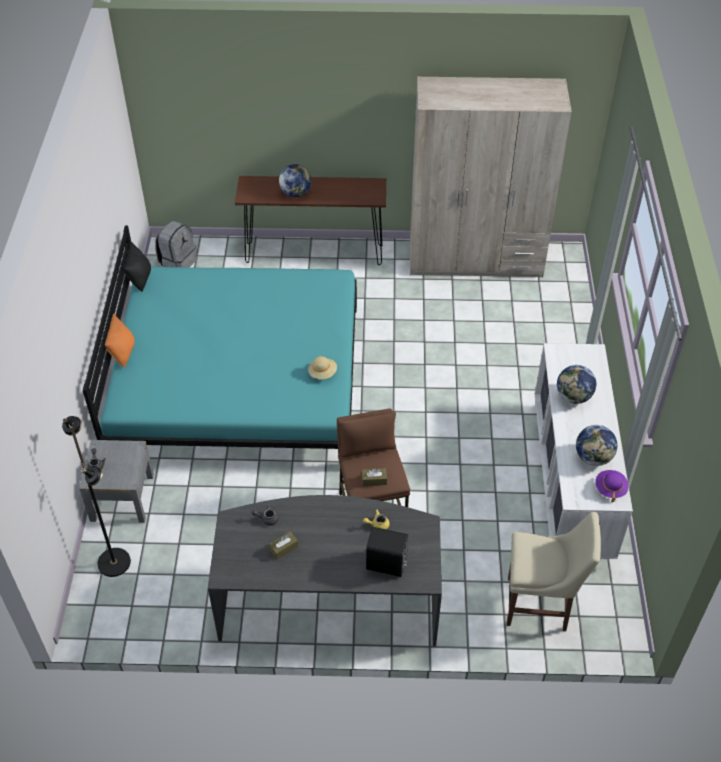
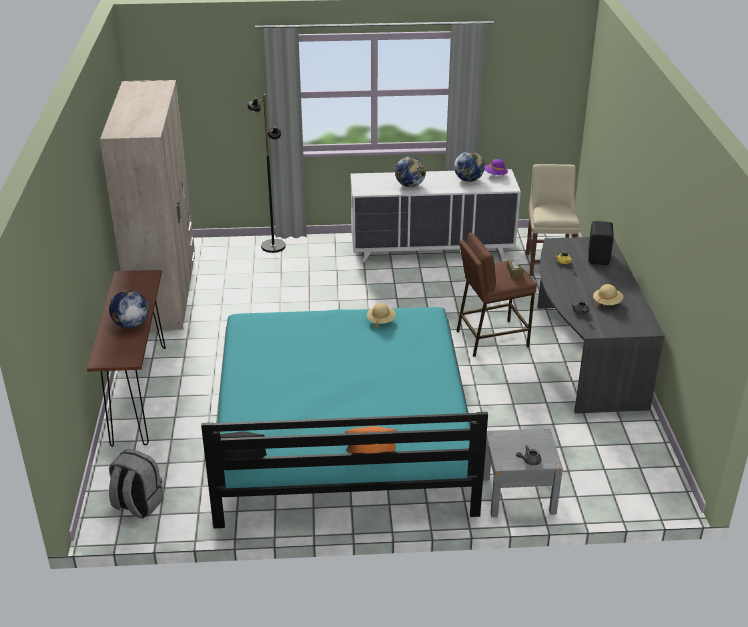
camera: 95 degrees left, 15 degrees down
(114, 562) = (598, 487): black floor lamp -> black floor lamp (273, 246)
(283, 548) = (607, 302): brown tissue box -> beige hat

